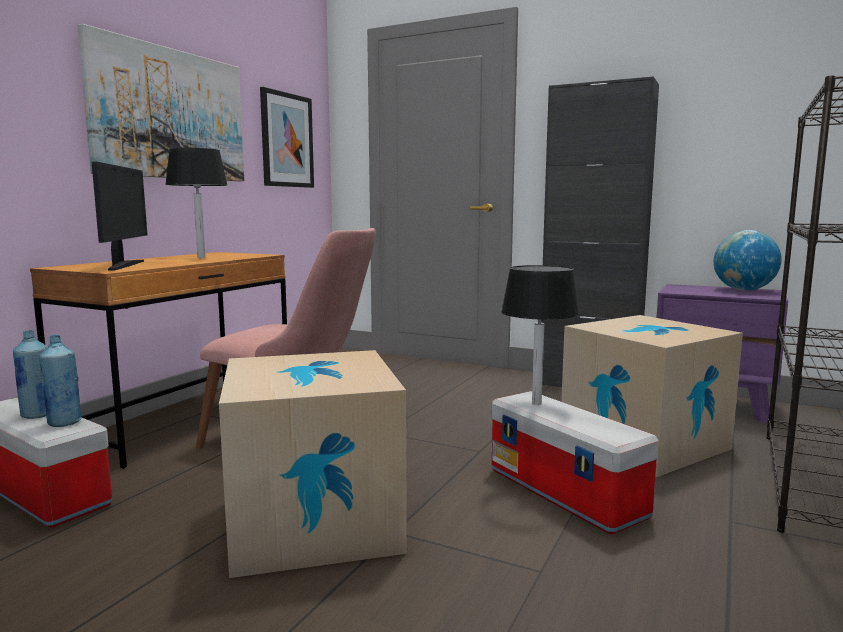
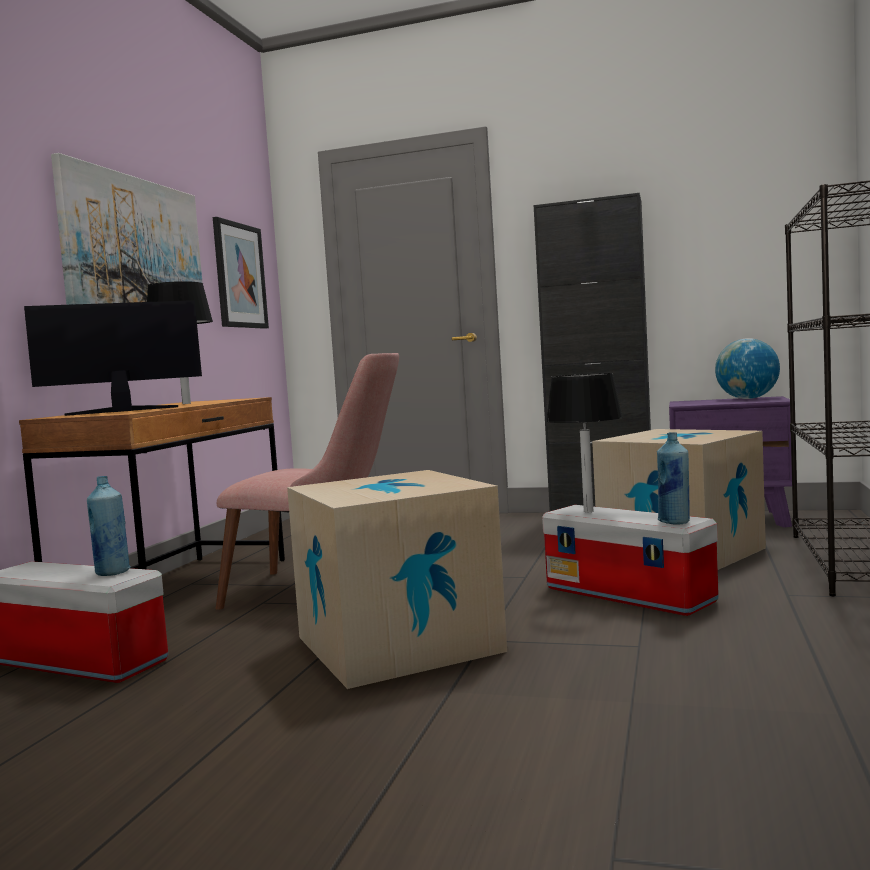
camera: 10 degrees left, 5 degrees down
(37, 415) = (71, 571): blue bottle -> blue bottle (674, 522)
(123, 265) = (122, 411): monitor -> monitor turned 90 degrees counterclockwise

